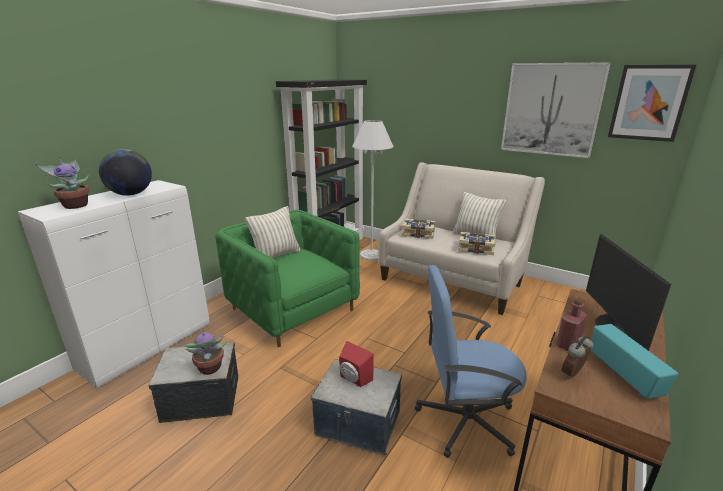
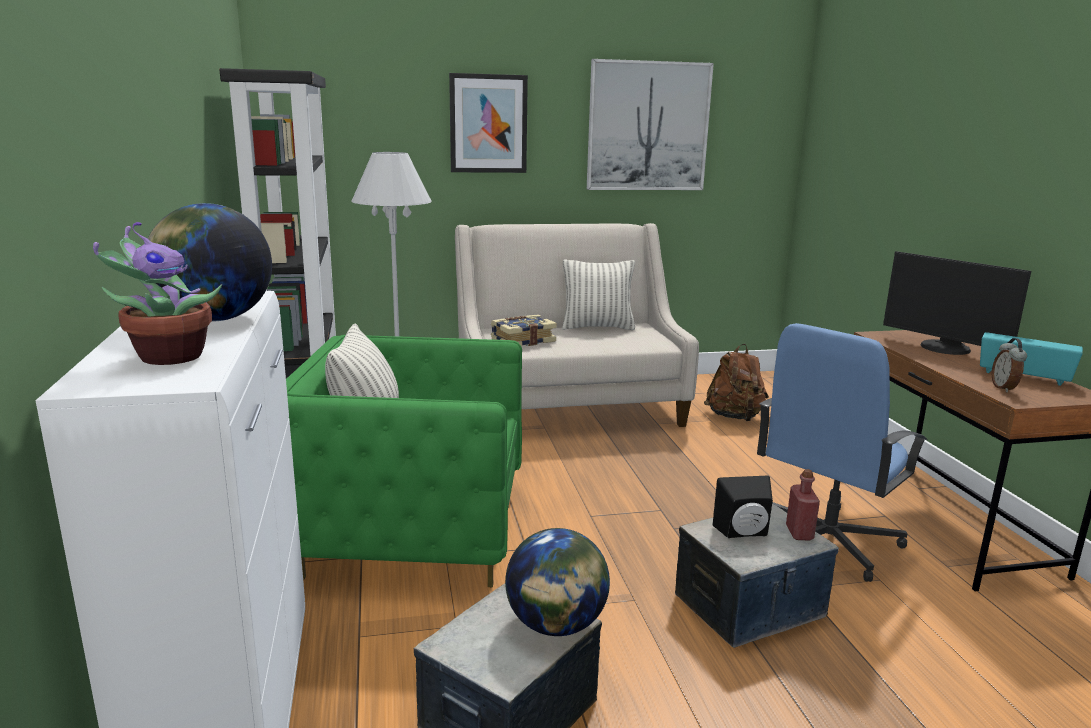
camera: 45 degrees left, 5 degrees down
(210, 369) = (556, 625): potted plant -> globe
(353, 379) = (744, 533): red speaker -> black speaker
(475, 249) = (626, 339): book -> none
(547, 322) = (735, 417): none -> brown backpack
(567, 344) = (954, 371): red bottle -> red bottle (799, 533)
(649, 103) = (755, 115): picture -> picture (488, 124)

